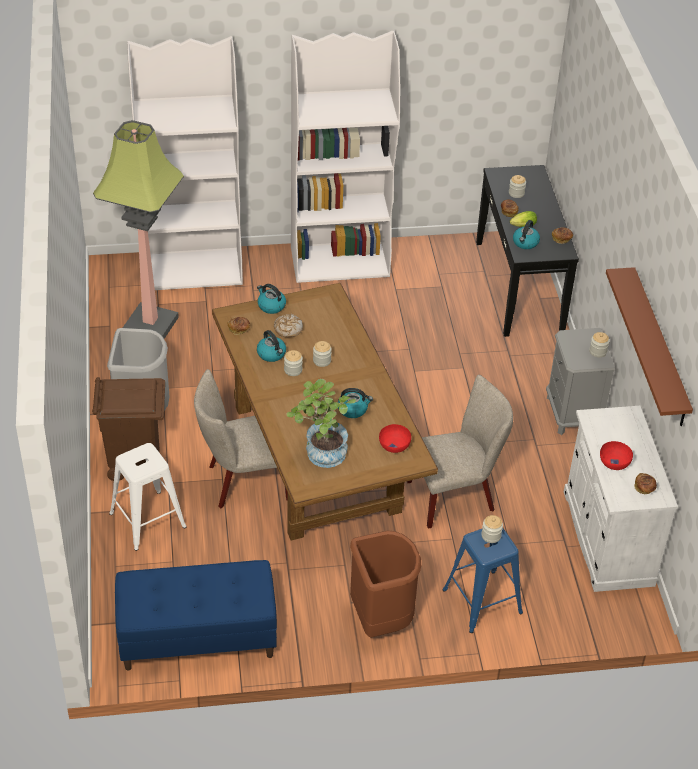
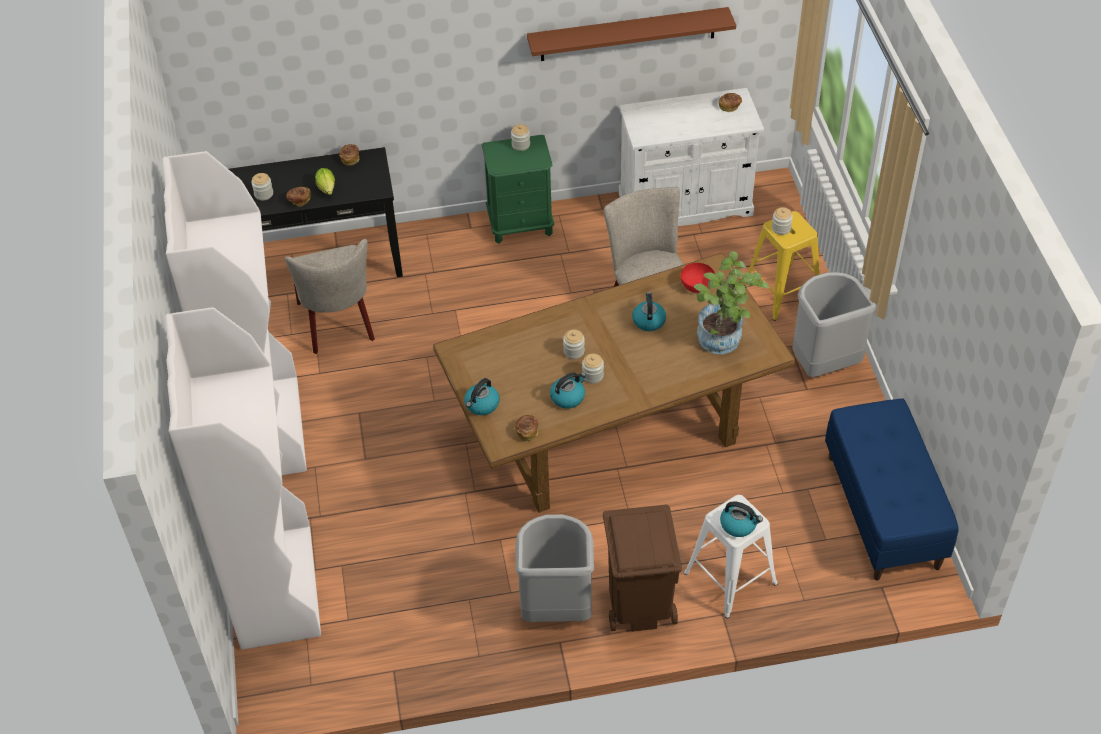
camera: 90 degrees left, 5 degrees up
(150, 324) = (390, 622): floor lamp -> none
(243, 482) = (658, 493): beige chair -> beige chair (338, 325)
(288, 329) = (522, 386): bread -> none
(381, 620) = (823, 364): brown trash can -> grey trash can
(482, 602) = (783, 291): blue stool -> yellow stool
(525, 243) = (357, 187): kettle -> kettle (739, 525)
(572, 414) = (521, 224): grey nightstand -> green nightstand
(614, 463) = (701, 124): red bowl -> none

